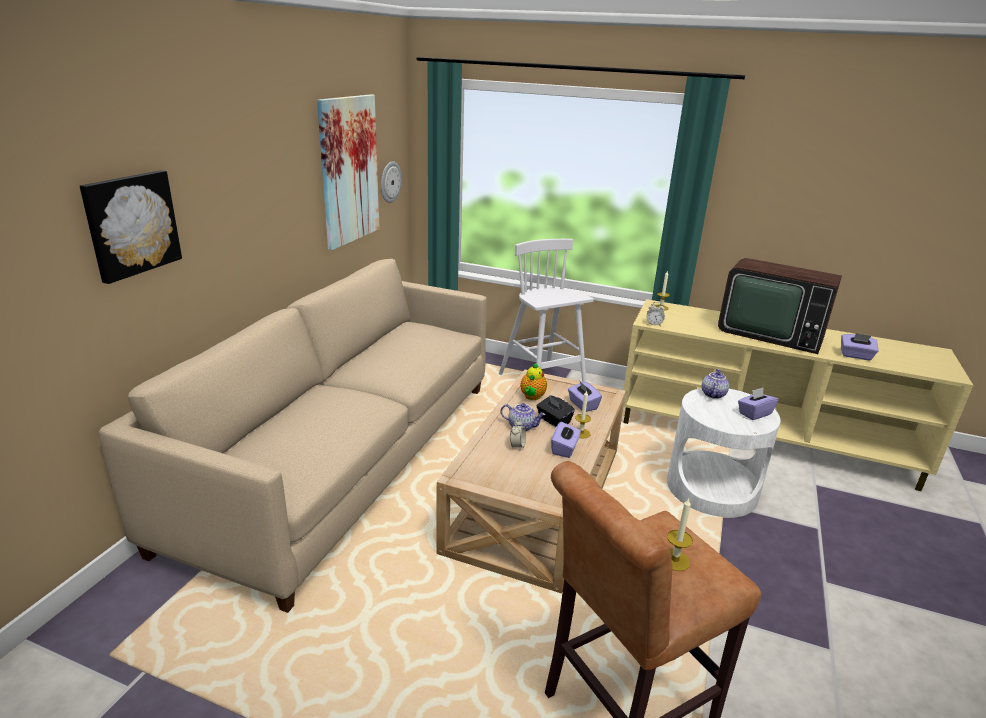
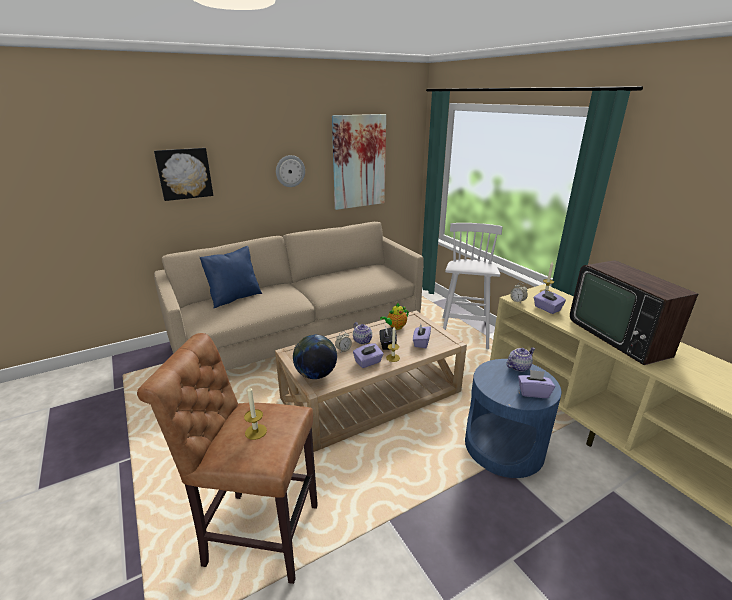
camera: 40 degrees right, 0 degrees up
(279, 430) = (234, 298): none -> blue pillow
(390, 182) = (401, 173): wall clock -> wall clock (290, 171)
(534, 488) = (316, 375): none -> globe
(712, 488) = (504, 447): white side table -> blue side table
(855, 356) = (690, 380): purple tissue box -> purple tissue box (547, 309)

